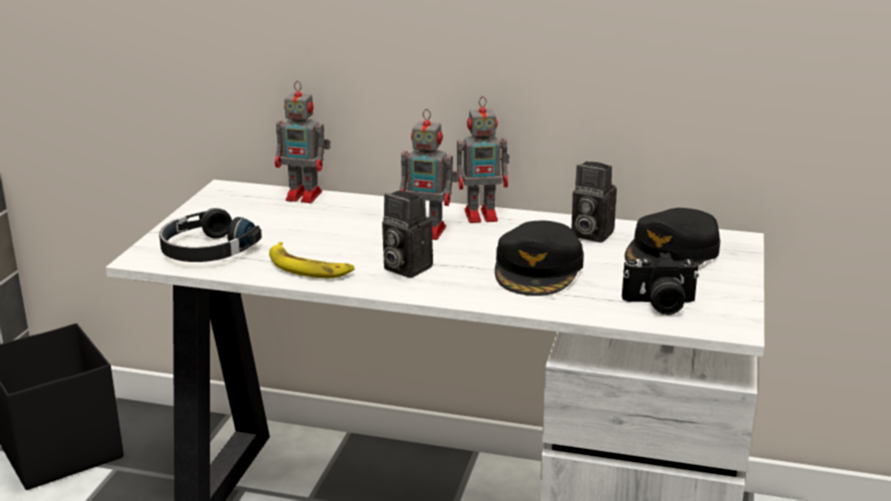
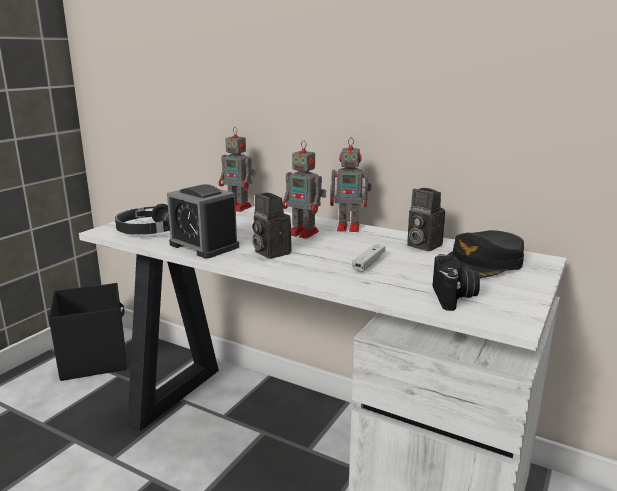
camera: 15 degrees right, 5 degrees down
(308, 267) = (204, 245): banana -> alarm clock
(538, 269) = (369, 263): black cap -> white game controller
(659, 305) = (454, 297): camera -> camera turned 105 degrees counterclockwise

